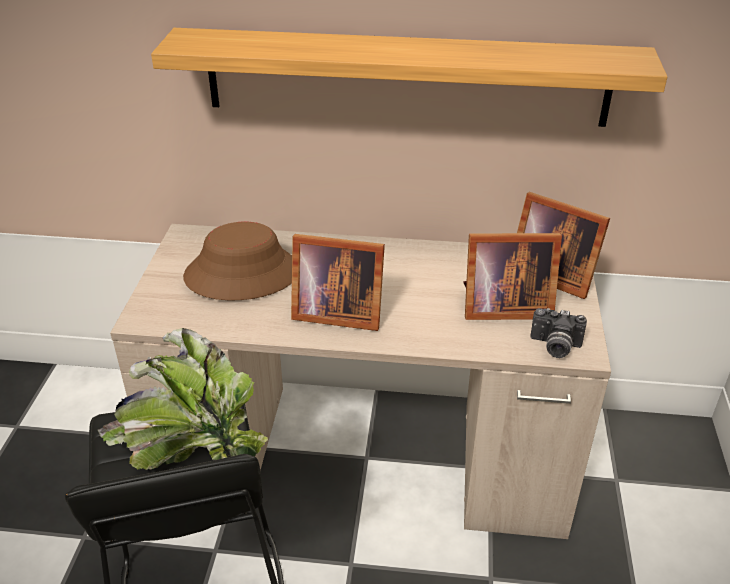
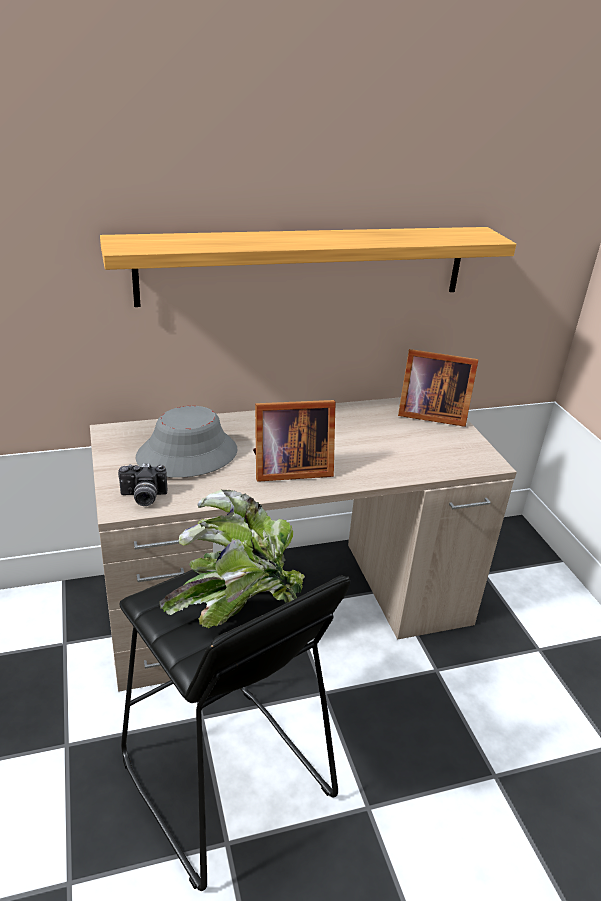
camera: 25 degrees left, 5 degrees down
(242, 274) = (187, 454): brown hat -> grey hat
(502, 307) = (412, 442): picture frame -> none
(554, 347) = (468, 463): camera -> camera (143, 498)

